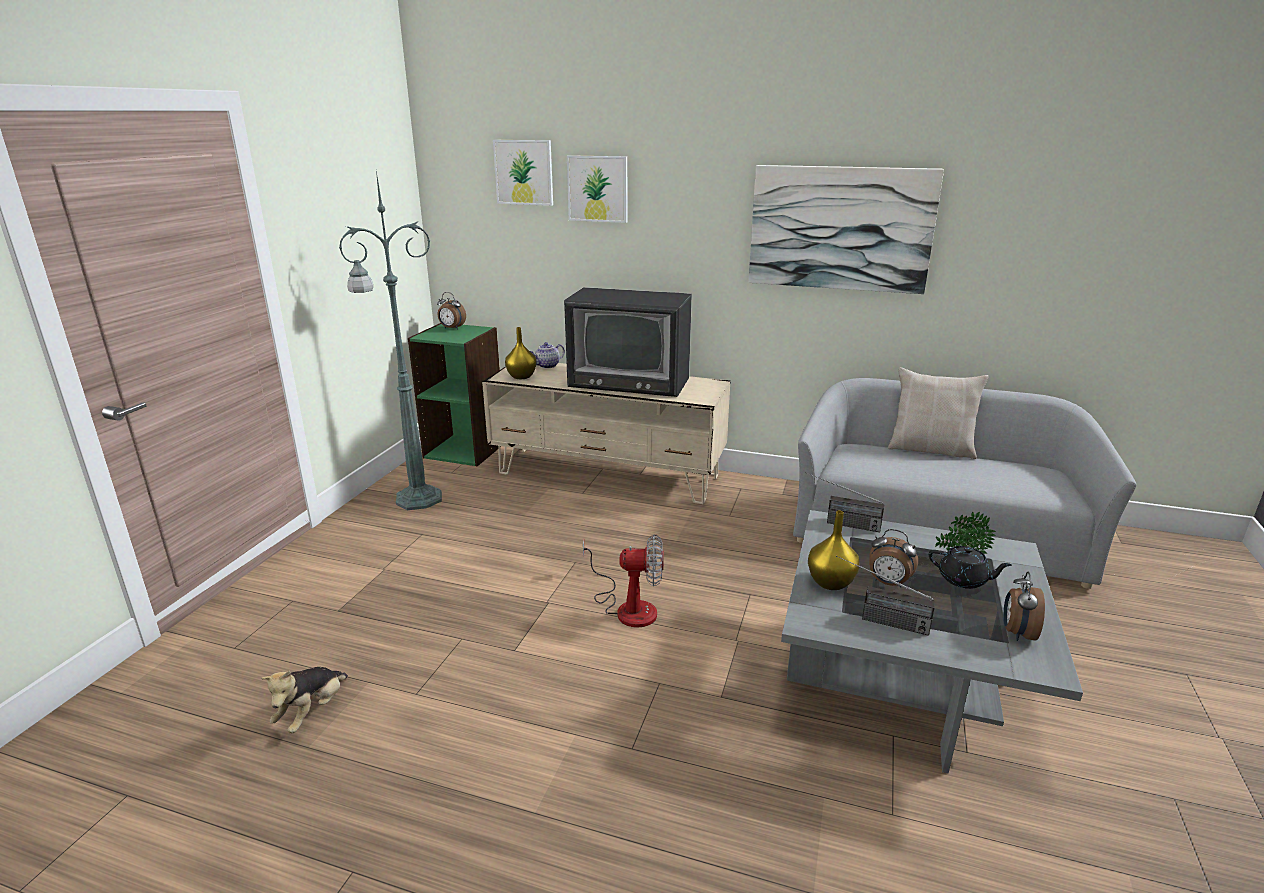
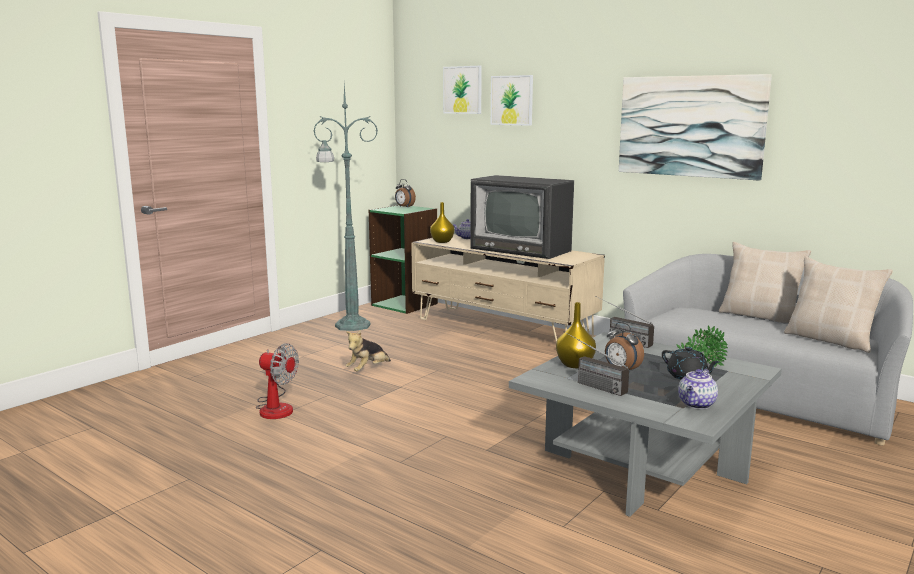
camera: 20 degrees right, 10 degrees down
(312, 712) = (212, 412): plush toy -> plush toy (368, 370)
(628, 607) = (456, 397): fan -> fan (276, 407)
(1017, 633) = (697, 404): alarm clock -> teapot
(1027, 479) = (830, 340): none -> beige pillow

